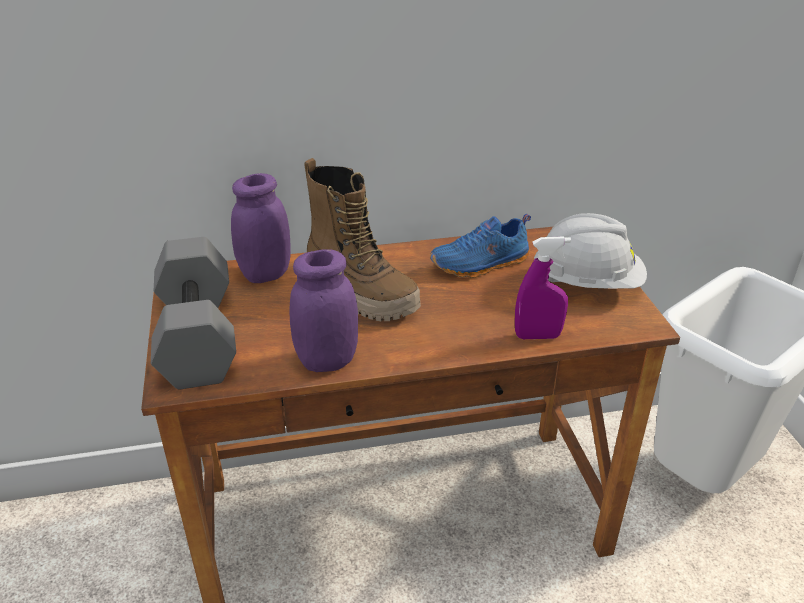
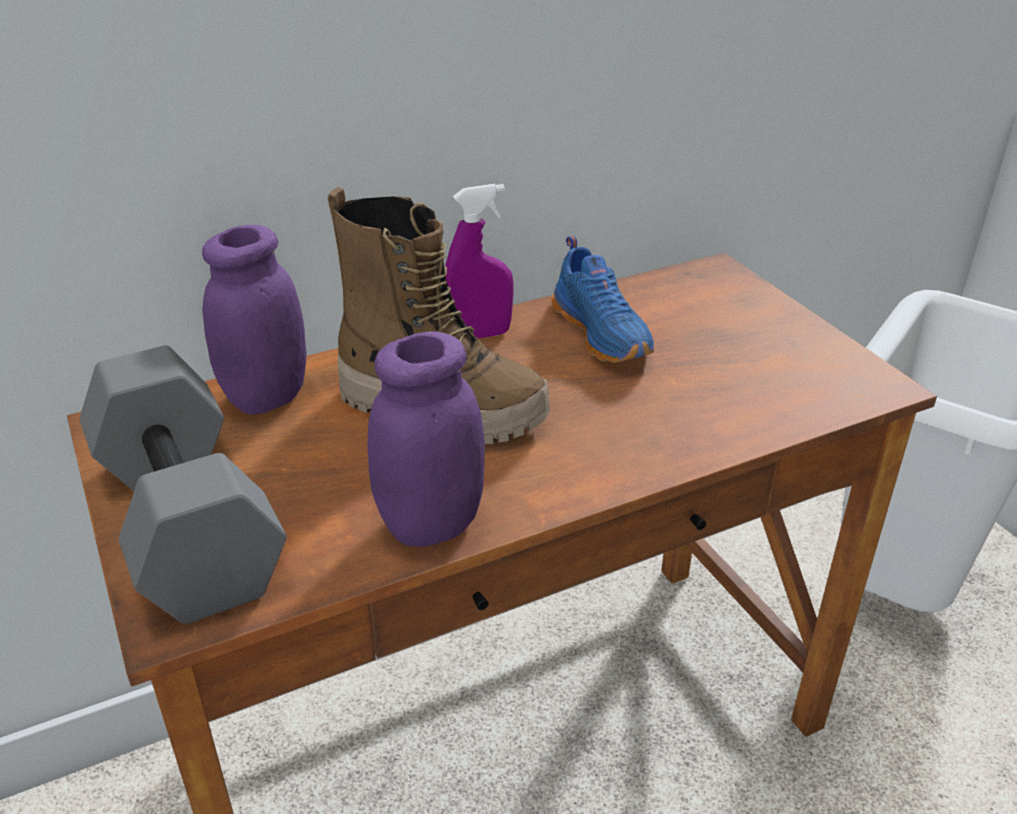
camera: 15 degrees left, 0 degrees up
(481, 265) = (603, 333): blue shoe -> blue shoe turned 75 degrees counterclockwise
(537, 336) = (740, 427): purple spray bottle -> purple spray bottle (479, 335)
(587, 284) = (769, 339): white hard hat -> none

